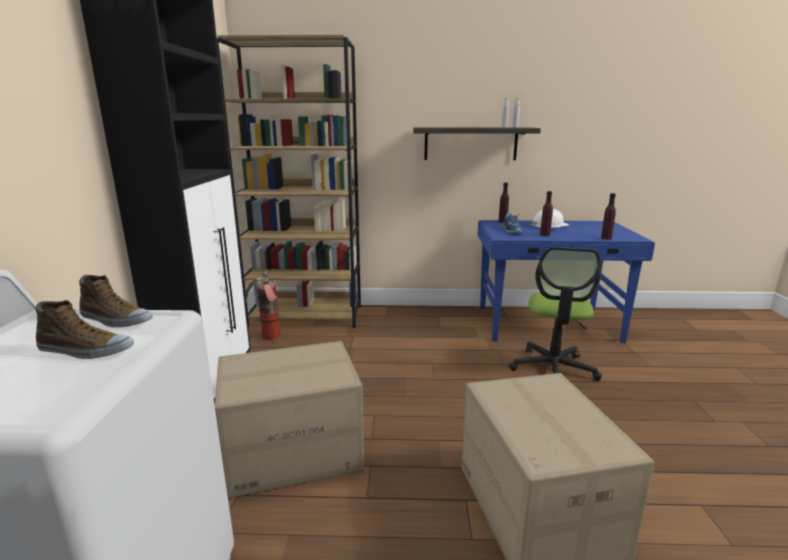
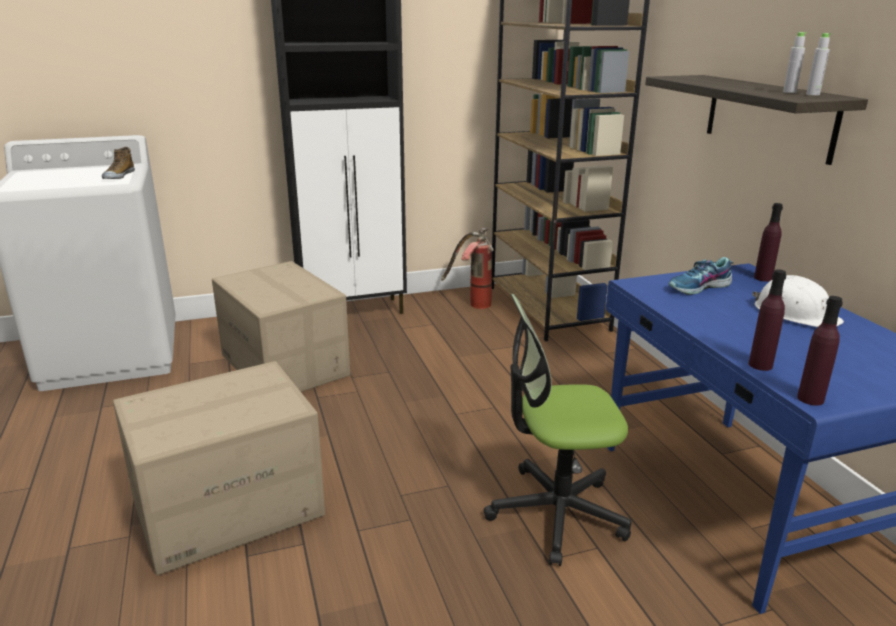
camera: 70 degrees right, 5 degrees up
(85, 350) = (74, 180): shoe -> none
(545, 235) = (703, 312): purple bottle -> purple bottle (810, 399)

